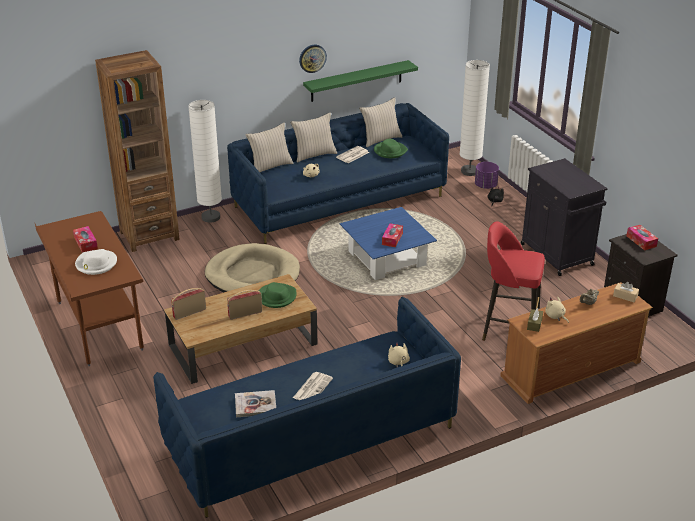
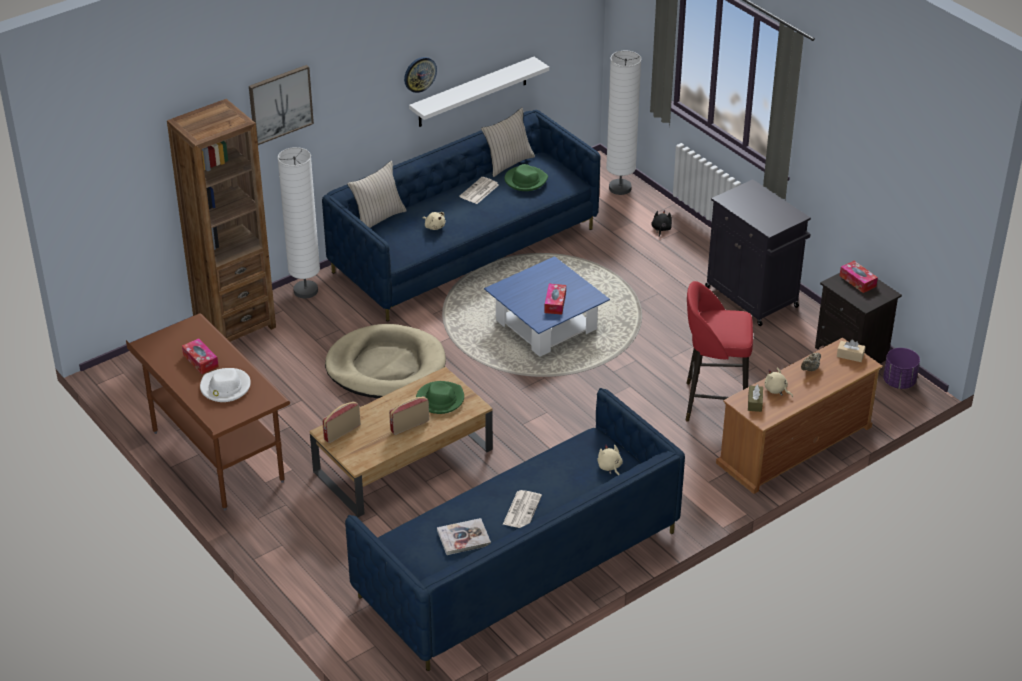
camera: 10 degrees left, 5 degrees up
(193, 63) = (280, 104): none -> picture
(314, 155) = (429, 195): beige pillow -> none
(356, 81) = (472, 92): green shelf -> white shelf
(485, 186) = (644, 208): purple planter -> purple planter (898, 382)

